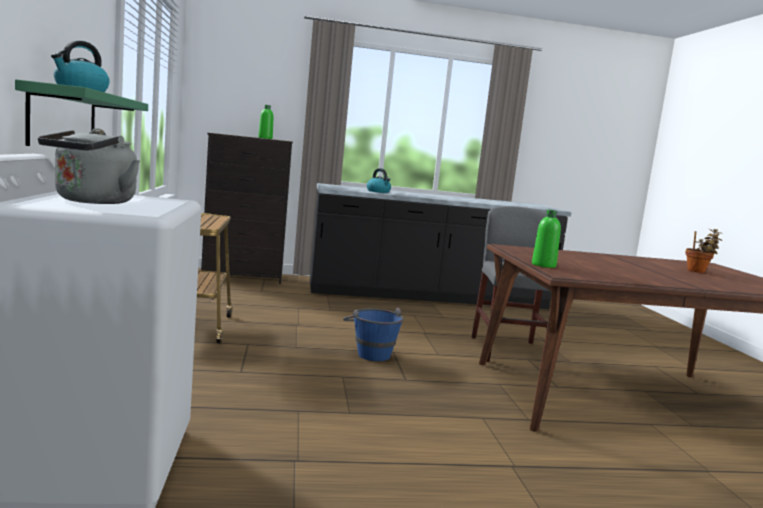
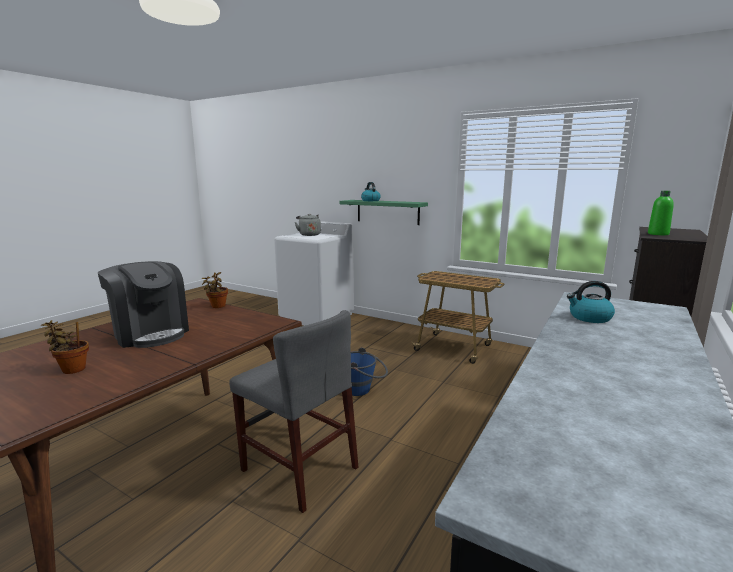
camera: 130 degrees right, 5 degrees up
(543, 265) = (217, 306): green bottle -> potted plant
(633, 270) = (150, 333): none -> coffee machine

